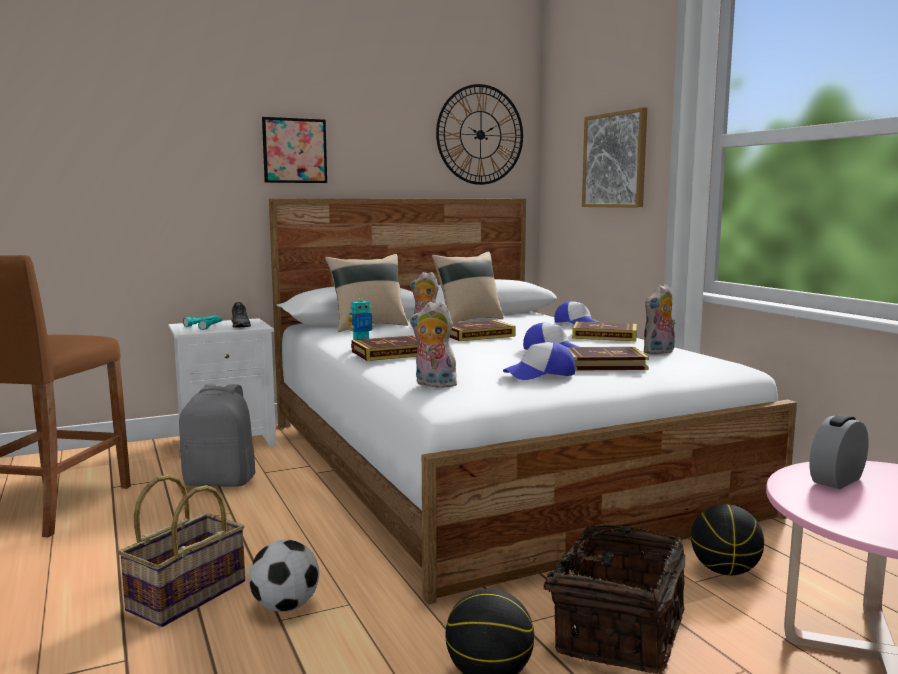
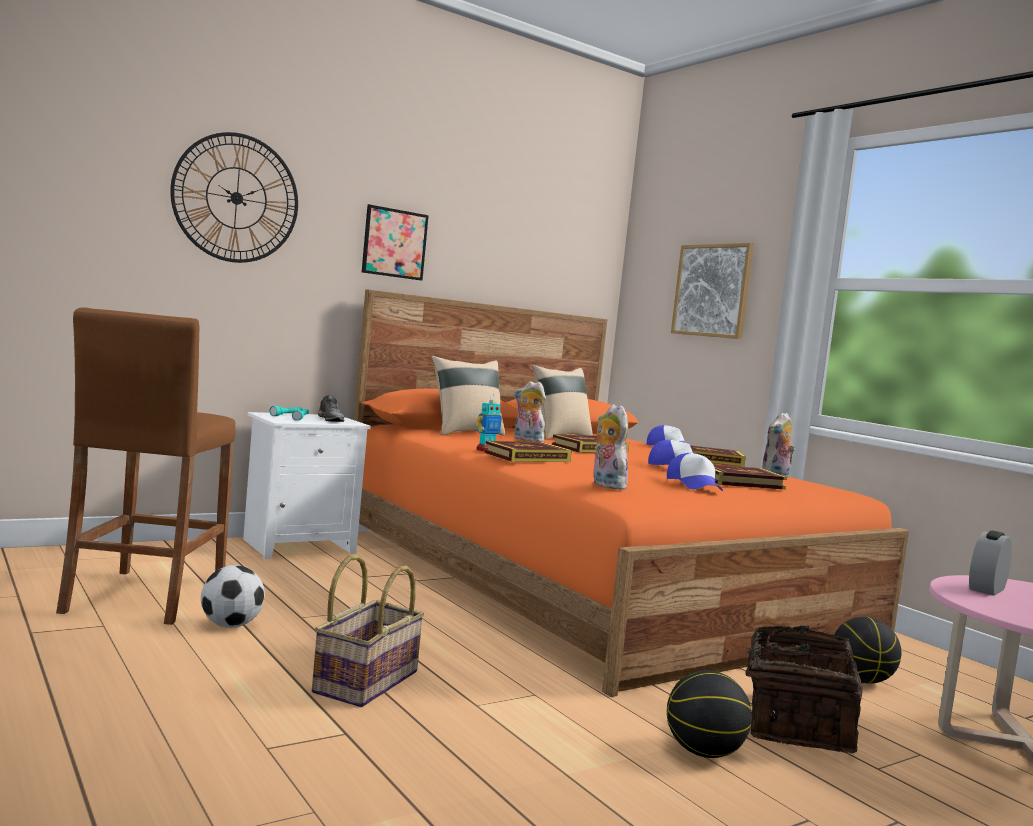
camera: 10 degrees left, 5 degrees down
(221, 481) = (321, 582): grey backpack -> none
(285, 607) = (473, 694): football -> football (230, 625)
(433, 384) = (605, 485): plush toy -> plush toy turned 45 degrees clockwise
(480, 135) = (569, 250): wall clock -> wall clock (236, 198)
(489, 463) = (590, 582): white bed -> orange bed
(540, 374) = (694, 485): cap -> cap turned 75 degrees counterclockwise

